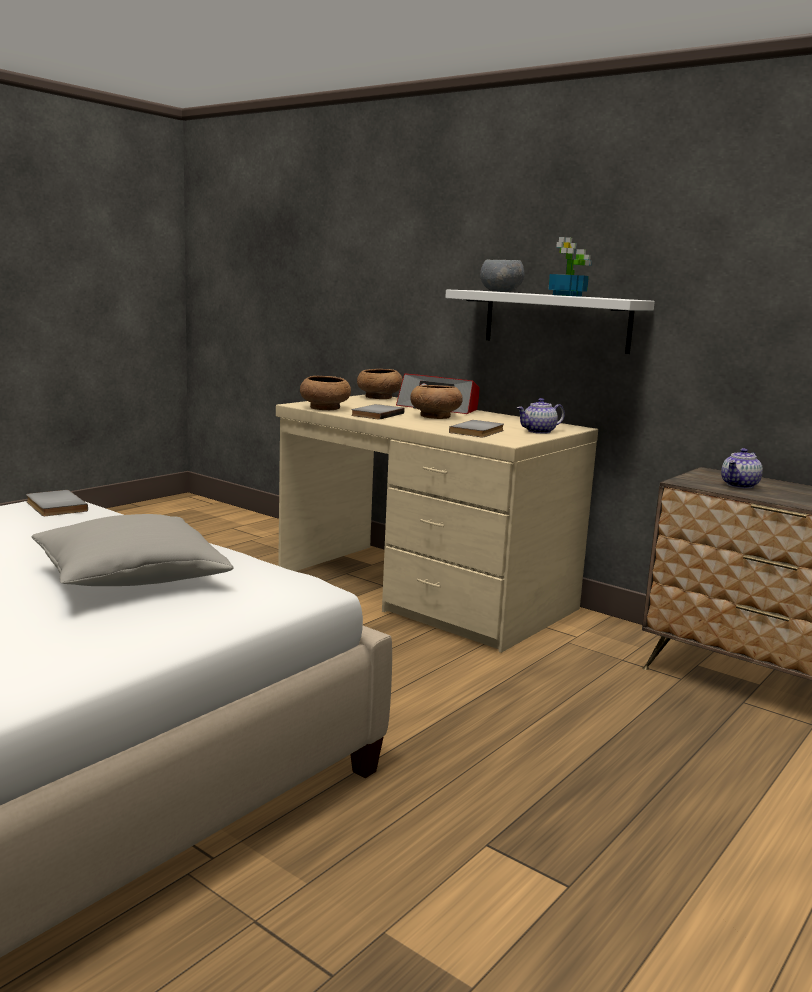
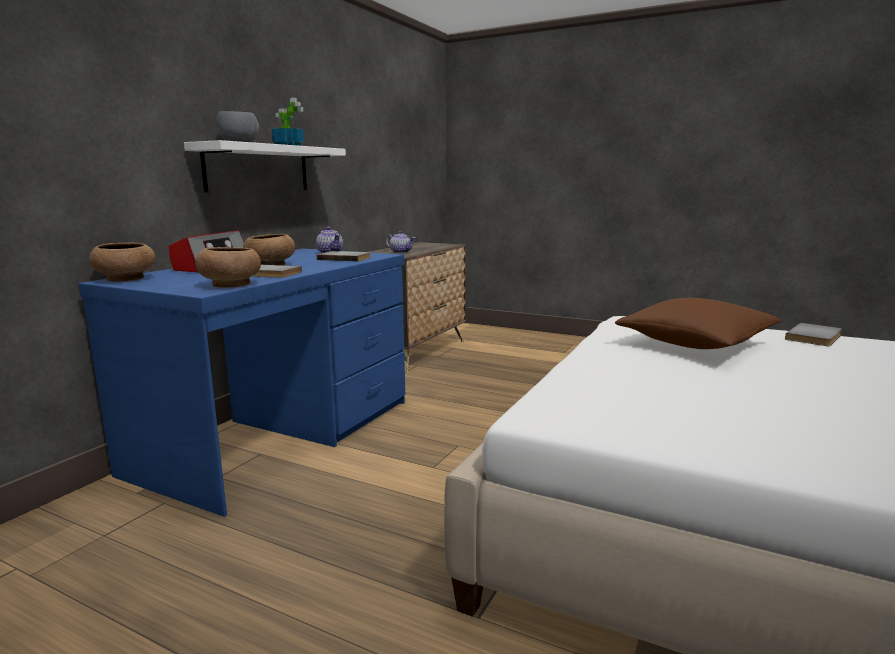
camera: 100 degrees left, 0 degrees up
(54, 506) = (568, 407): grey book -> grey book (816, 337)
(130, 578) = (695, 343): grey pillow -> brown pillow
(423, 592) = (280, 435): beige desk -> blue desk

